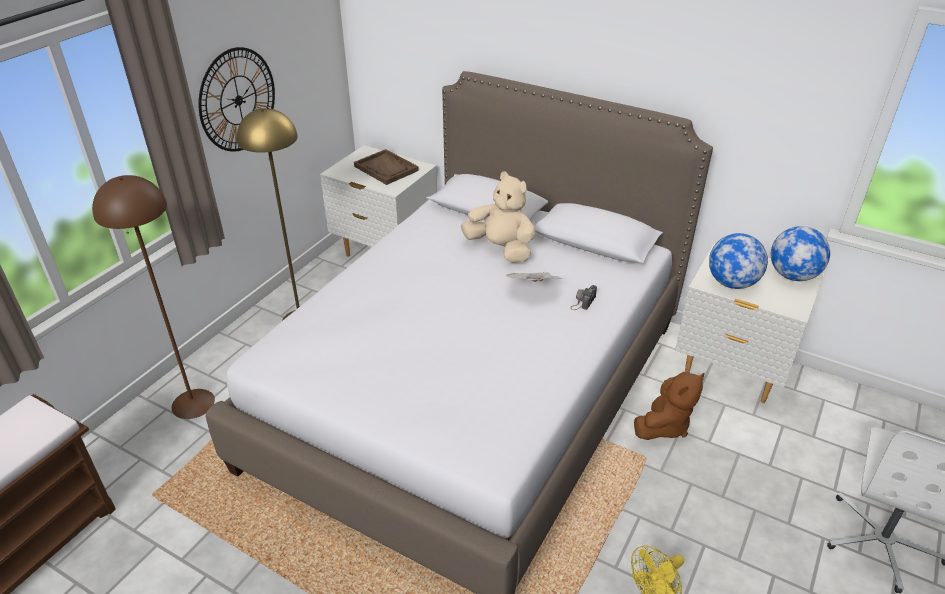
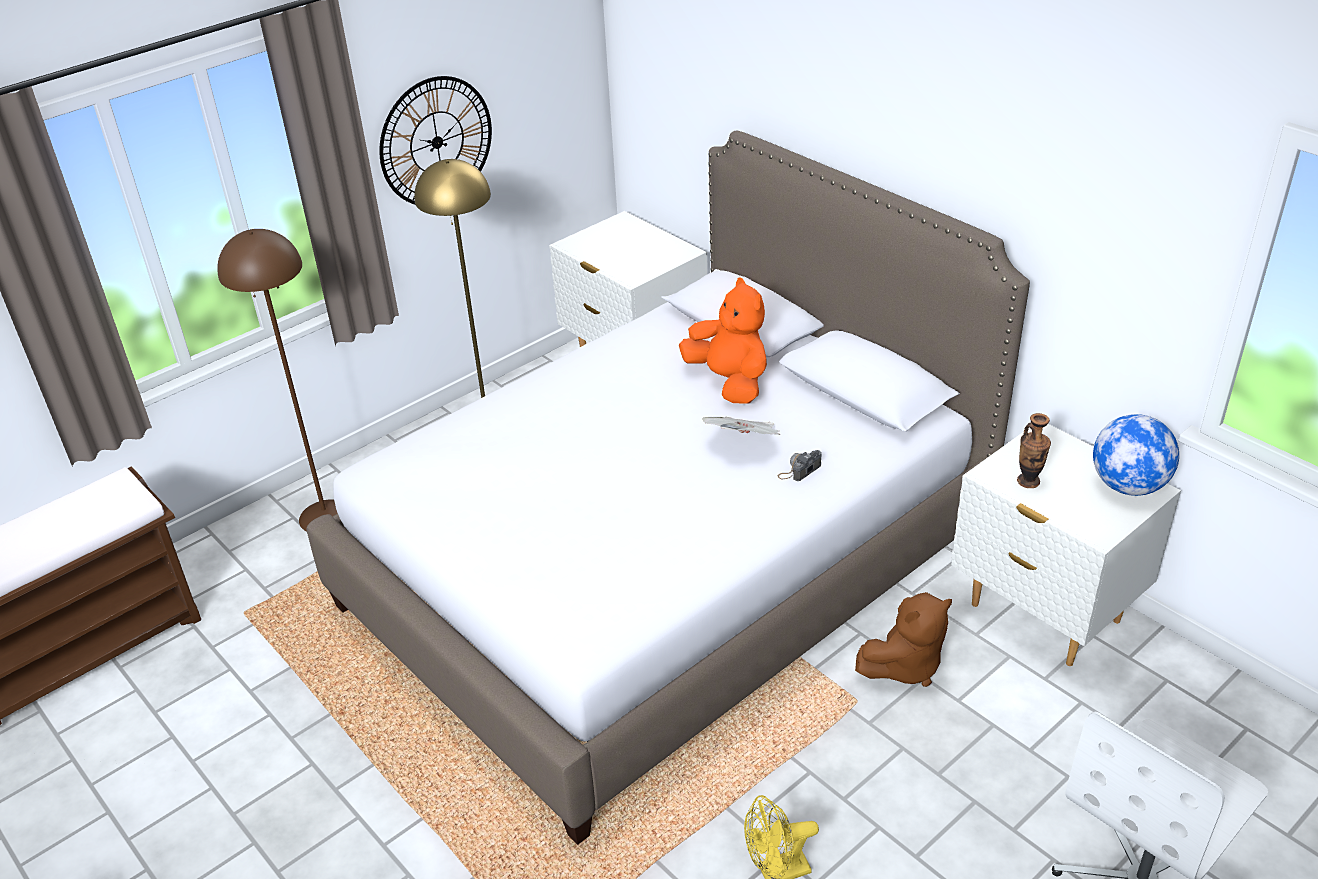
camera: 20 degrees right, 0 degrees up
(386, 168) = (637, 248): brown tray -> none
(501, 249) = (729, 382): beige plush toy -> orange plush toy
(732, 283) = (1028, 481): globe -> vase

